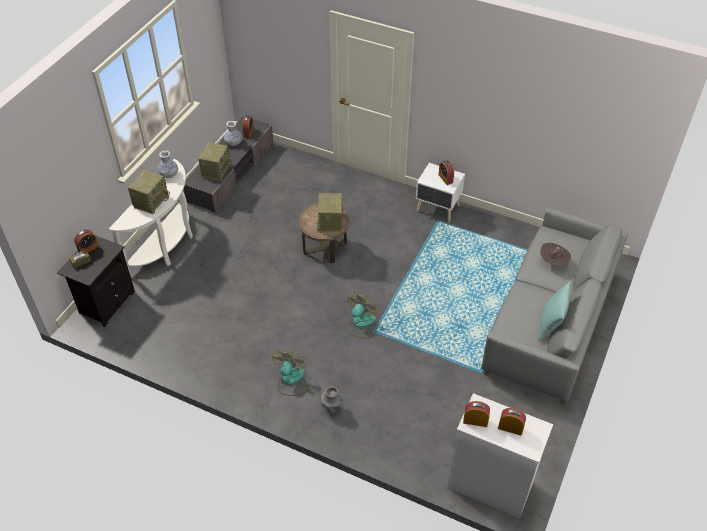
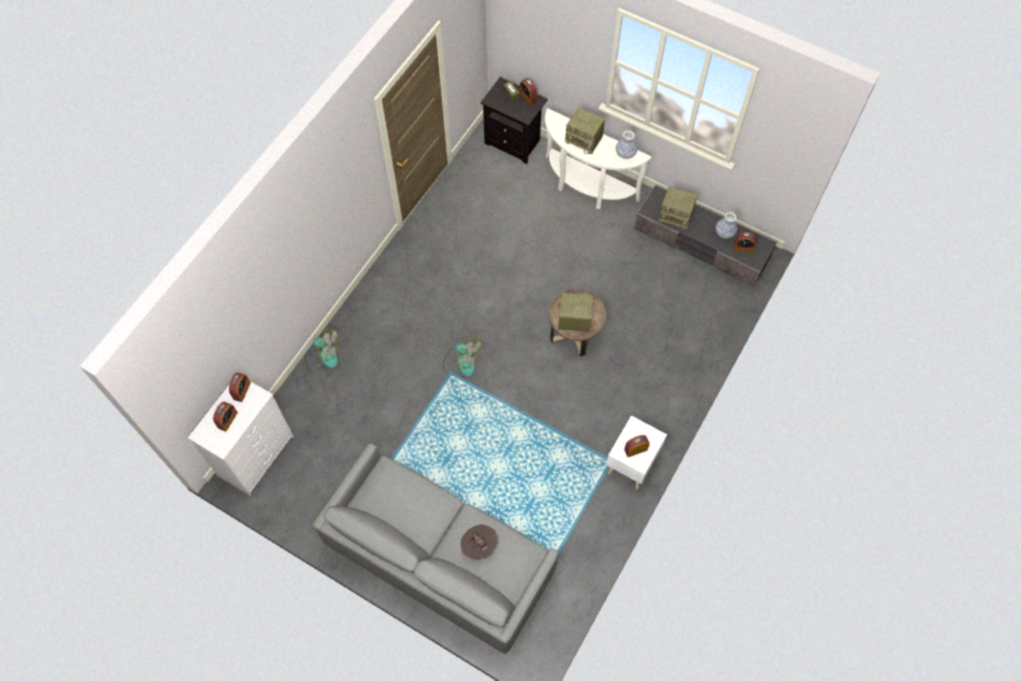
camera: 95 degrees right, 15 degrees up
(291, 381) = (400, 295): fan -> fan (323, 355)
(331, 408) = (363, 327): grey vase -> none
(550, 325) = (386, 520): turquoise pillow -> none

